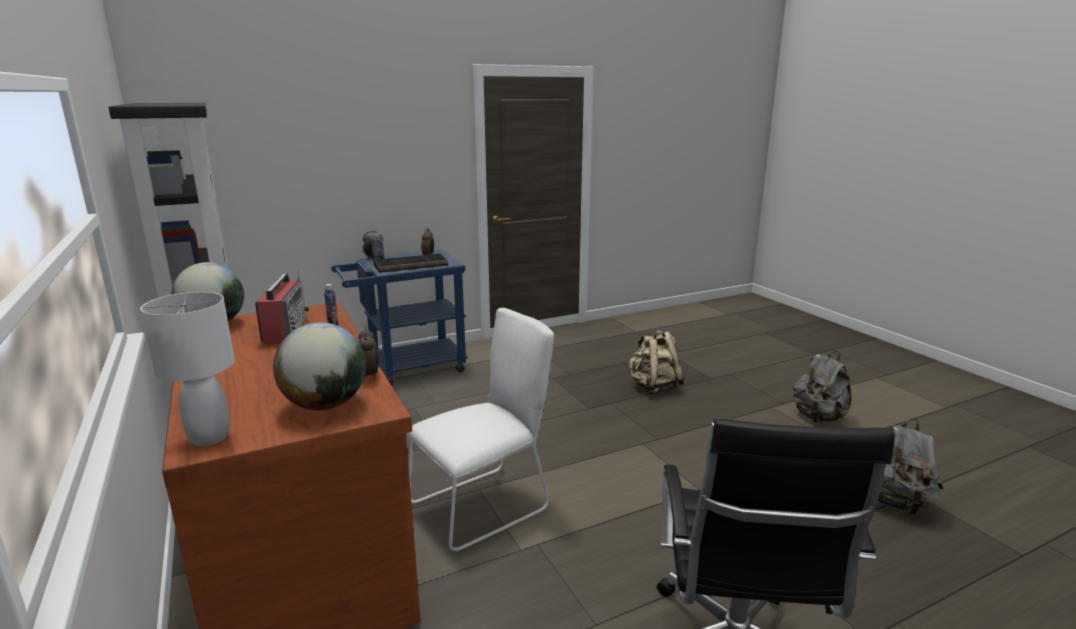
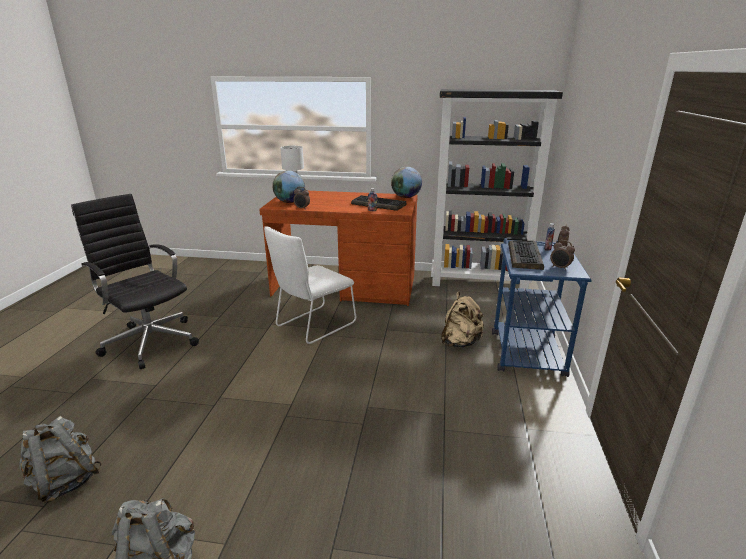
camera: 125 degrees right, 5 degrees up
(285, 330) = (379, 204): radio -> keyboard
(485, 504) = (313, 326): white chair -> white chair turned 45 degrees clockwise
(654, 387) = (362, 473): beige backpack -> beige backpack (460, 342)

